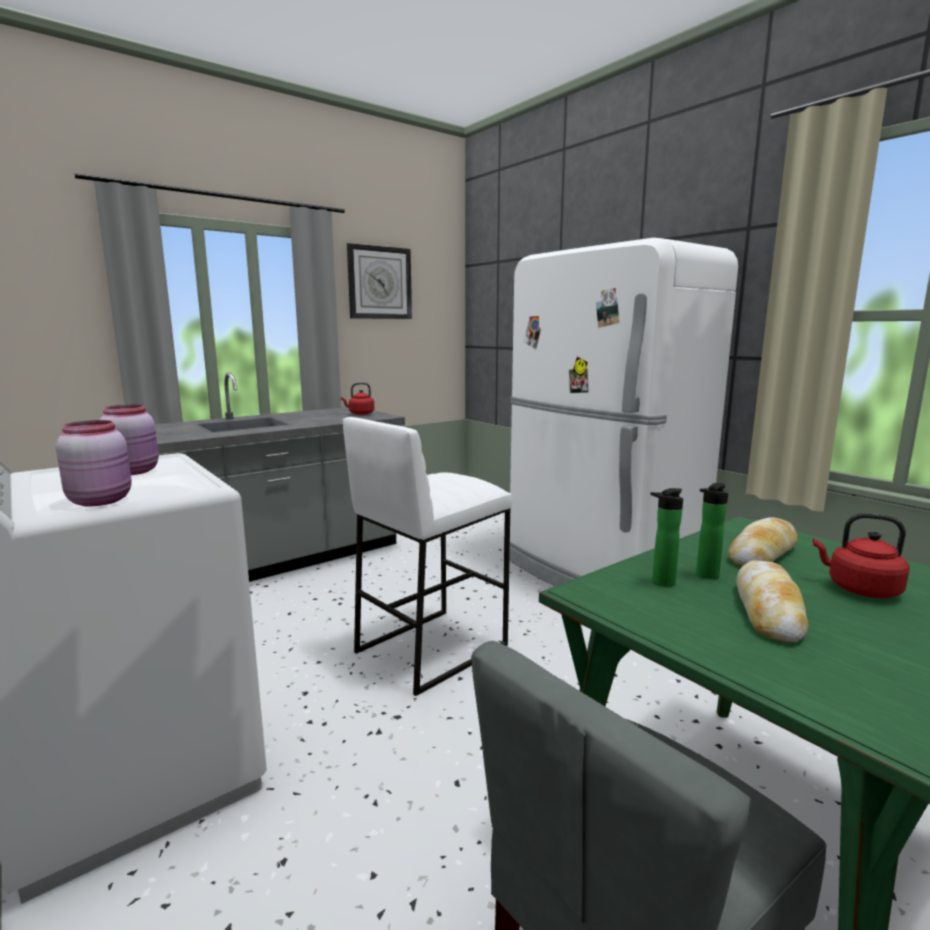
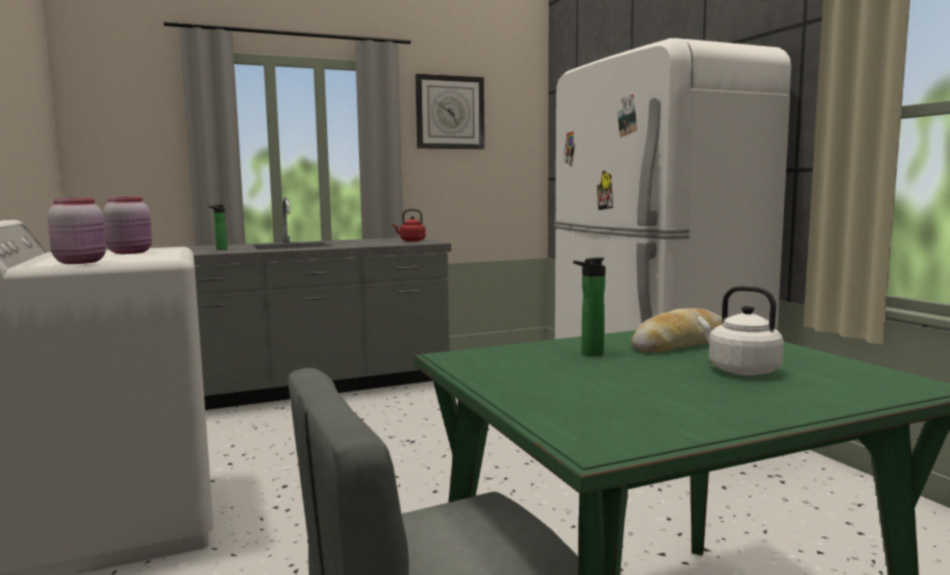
camera: 15 degrees right, 5 degrees down
(430, 648) = (422, 465): white stool -> none
(660, 583) = (535, 355): bottle -> bottle (219, 249)
(768, 610) = (611, 376): bread -> none
(859, 589) = (739, 370): red kettle -> white kettle

